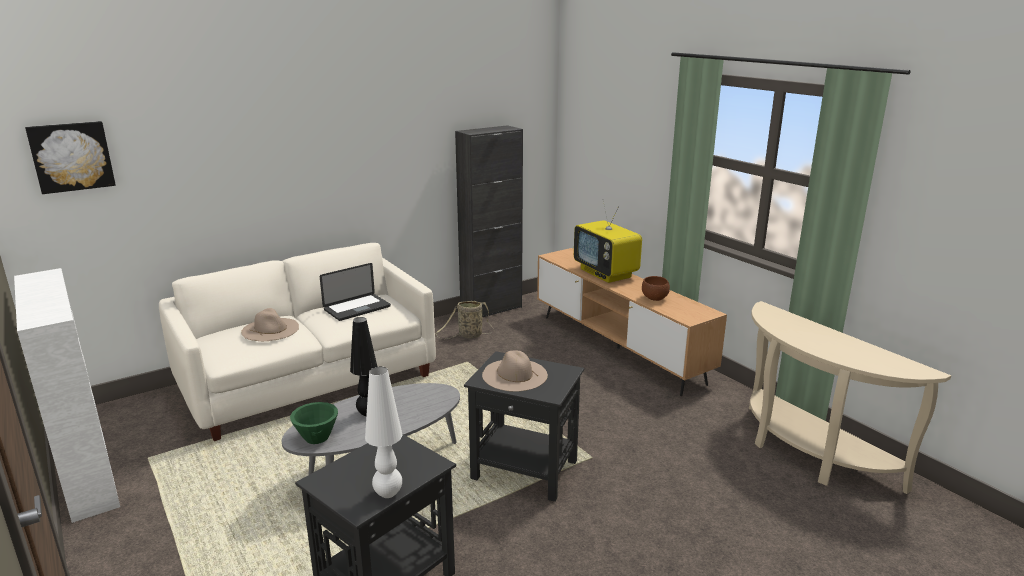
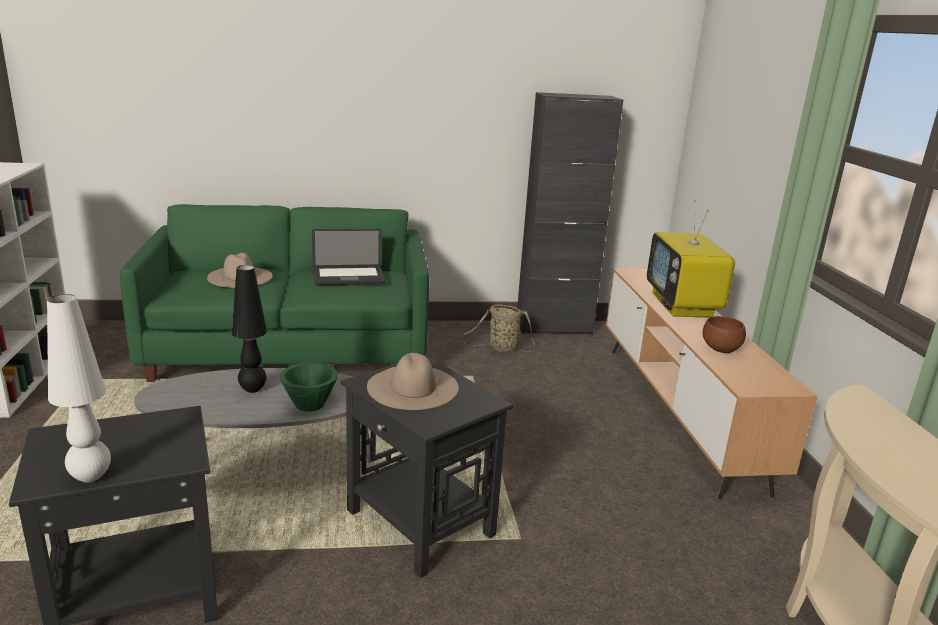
camera: 25 degrees right, 0 degrees up
(71, 156) = (91, 55): picture -> none
(309, 381) = (291, 350): white sofa -> green sofa
(317, 437) = (175, 398): green bowl -> green bowl (310, 404)

